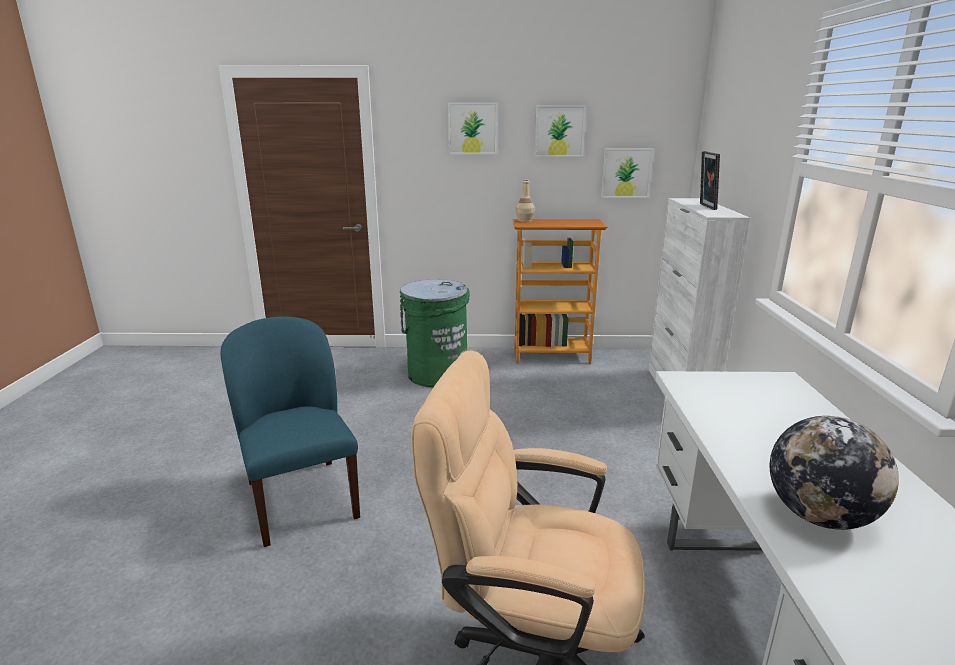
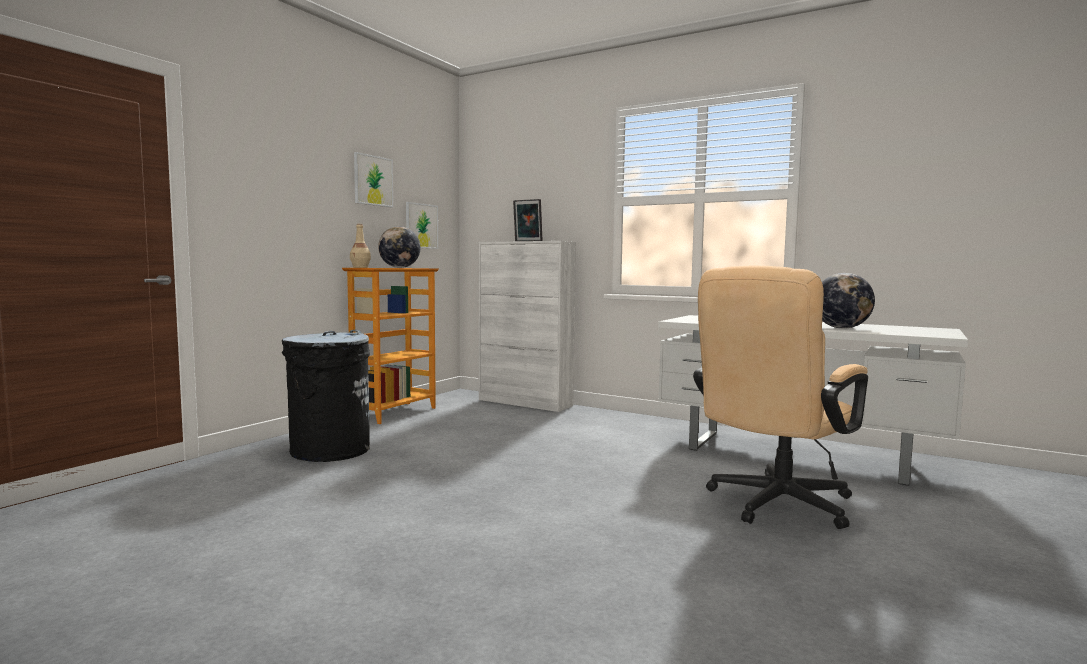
camera: 60 degrees left, 15 degrees down
(301, 498) = (470, 551): blue chair -> none
(437, 374) = (329, 450): green trash can -> black trash can
(472, 128) = (299, 165): picture -> none
(567, 222) = (399, 267): none -> globe

